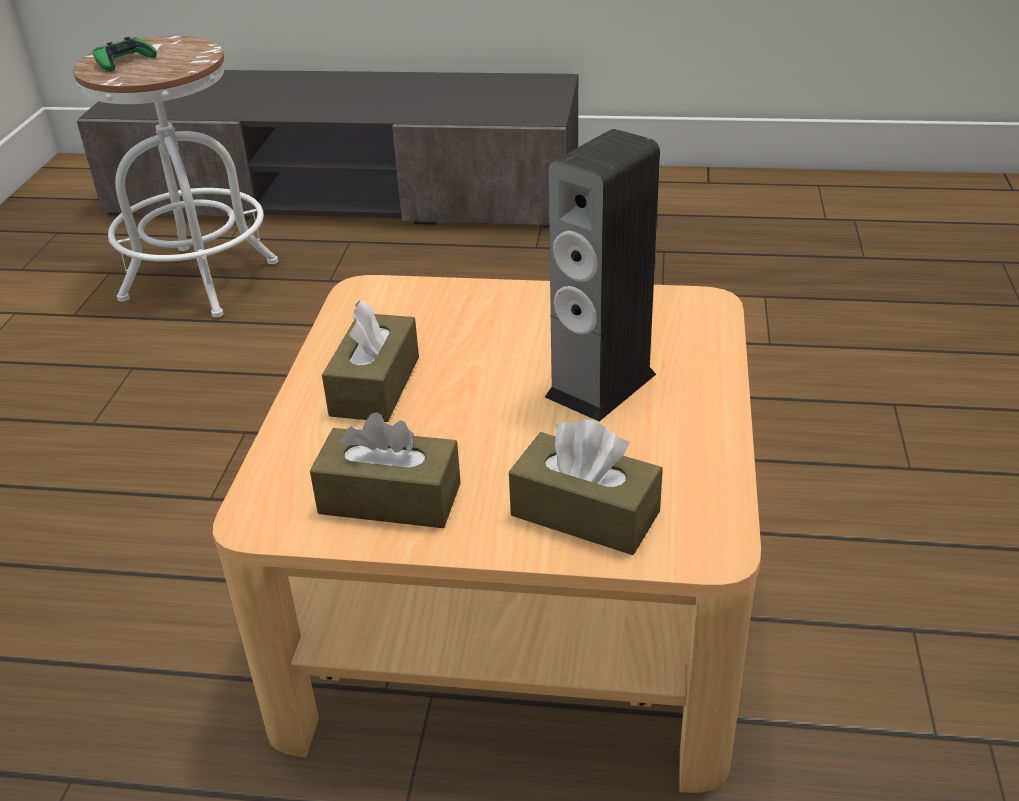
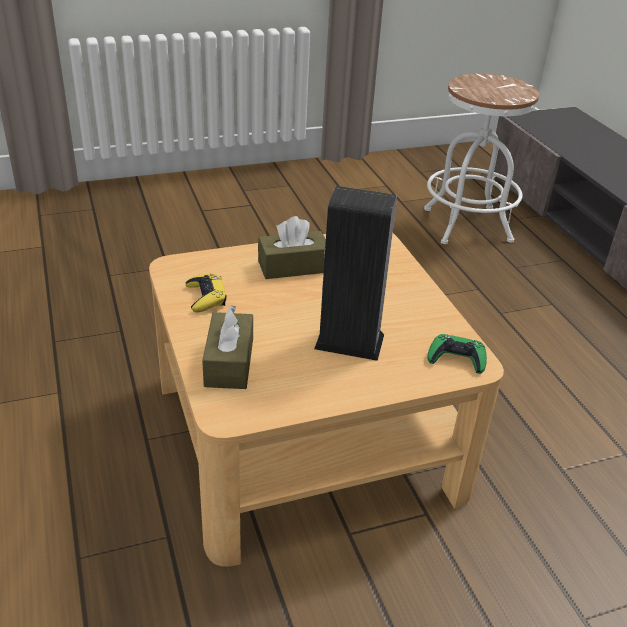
camera: 60 degrees right, 0 degrees up
(124, 61) = (481, 83): green game controller -> green game controller (456, 359)
(390, 499) = (206, 297): brown tissue box -> yellow game controller

